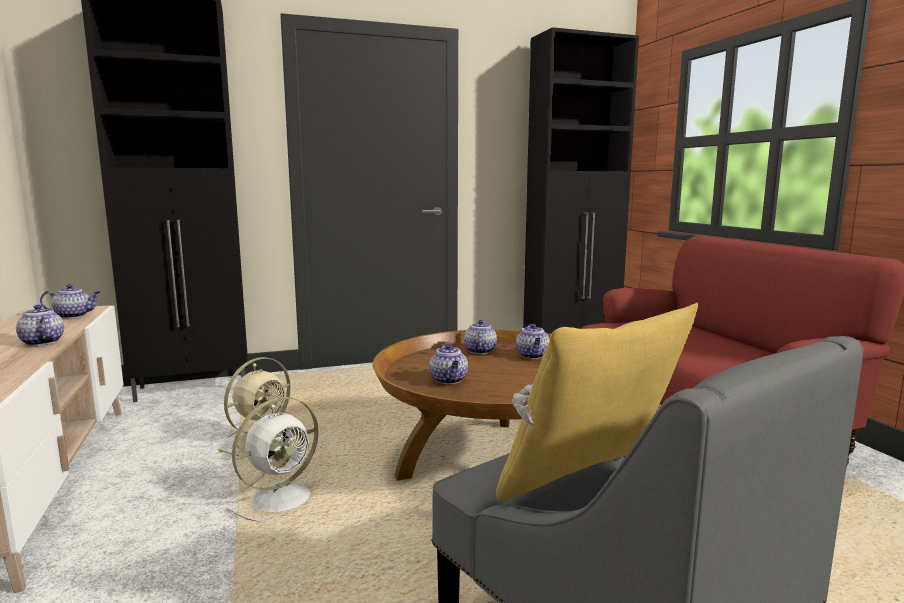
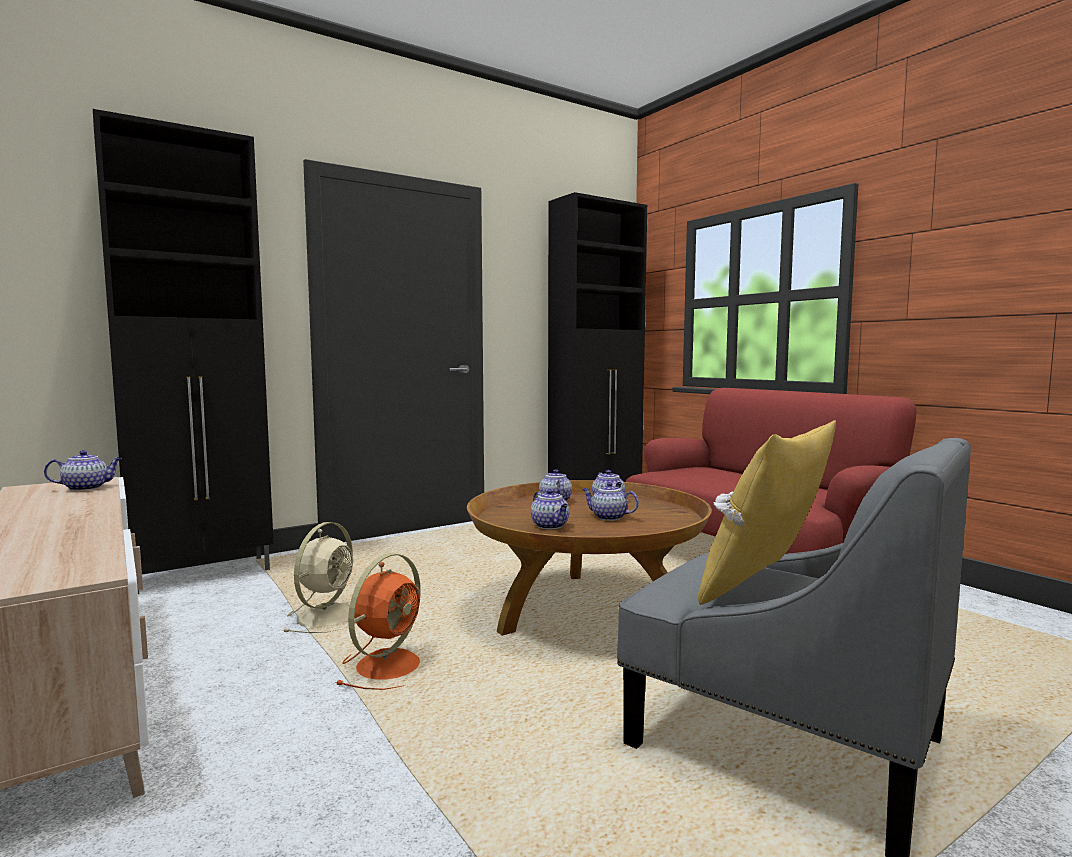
camera: 15 degrees left, 5 degrees down
(41, 342) = (86, 513): teapot -> teapot (608, 517)
(283, 496) = (390, 664): white fan -> orange fan

